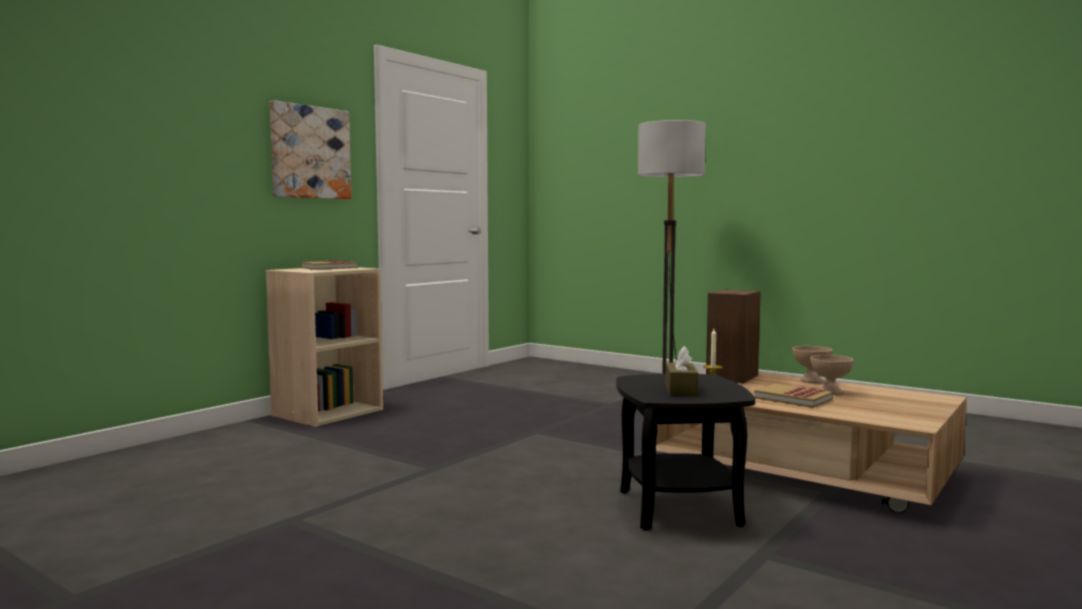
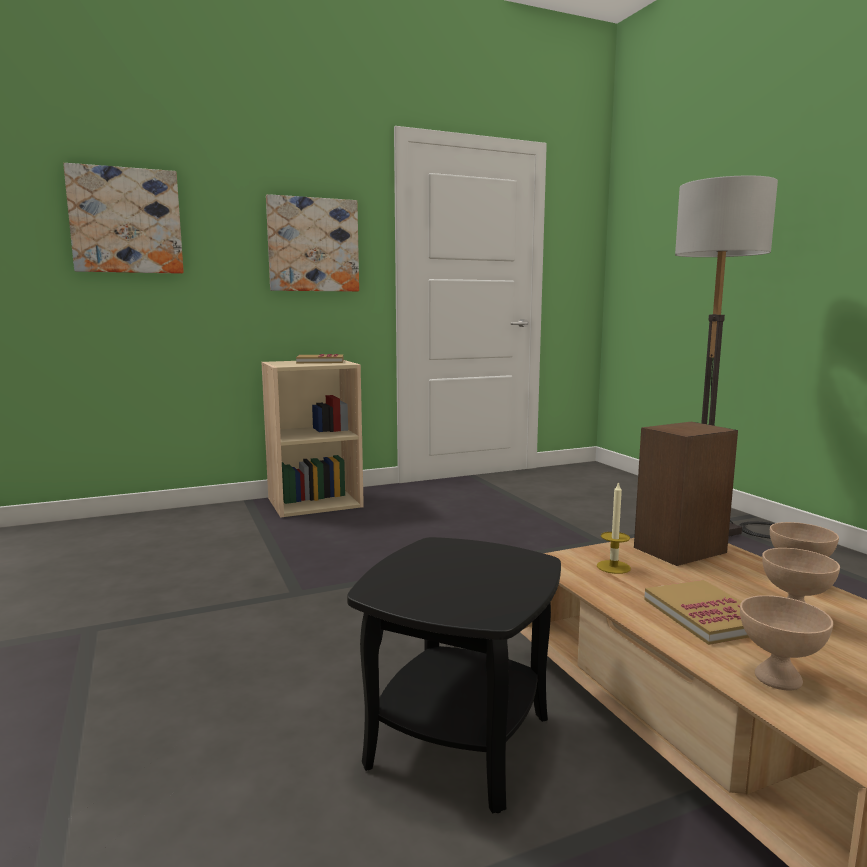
camera: 30 degrees right, 5 degrees up
(136, 118) = (126, 221): none -> picture
(681, 389) = (445, 582): brown tissue box -> none
(858, 412) = (778, 677): none -> beige bowl

